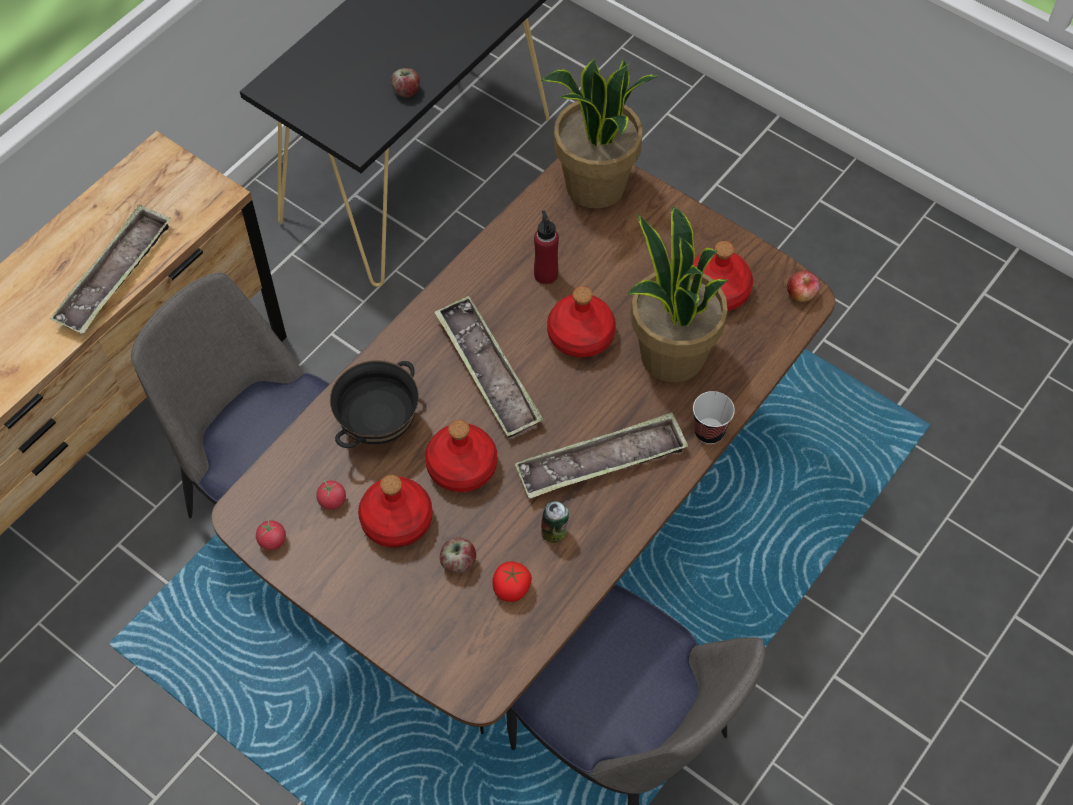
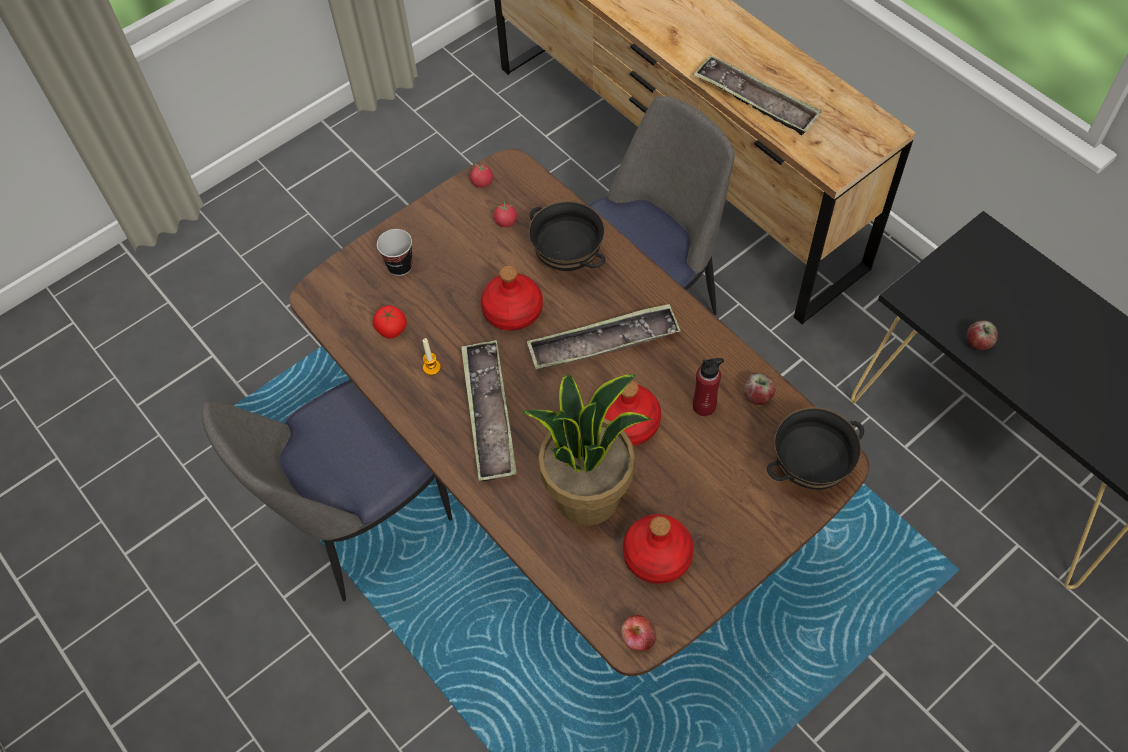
camera: 105 degrees right, 0 degrees up
(396, 519) = (476, 261): red bottle -> none
(458, 562) = (426, 297): apple -> apple (758, 396)
(555, 532) = (431, 367): can -> candle
(595, 186) = (810, 469): potted plant -> black bowl
(709, 432) = (496, 509): cup -> cup (400, 266)

